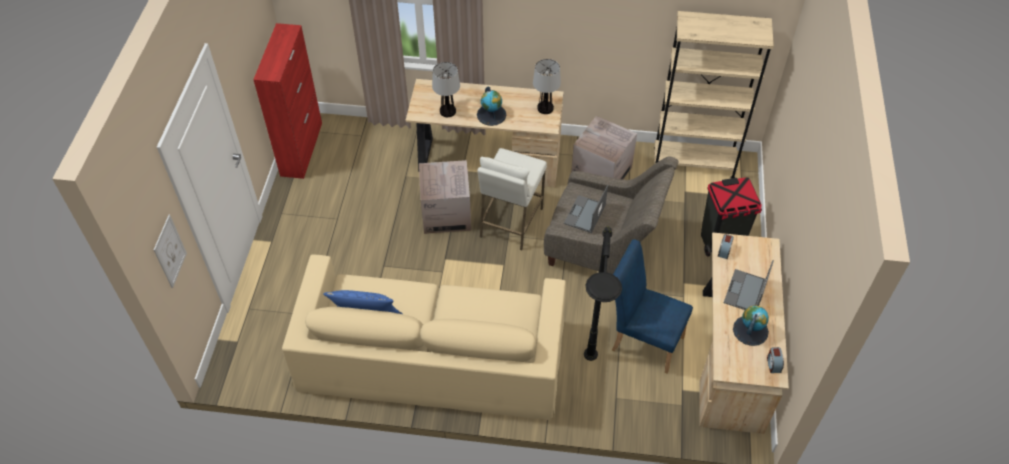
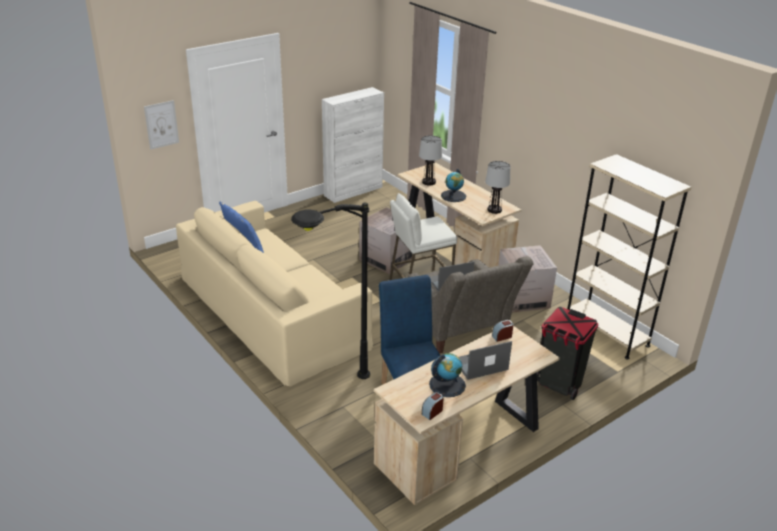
camera: 45 degrees right, 20 degrees down
(301, 149) = (353, 191): red cabinet -> white cabinet

